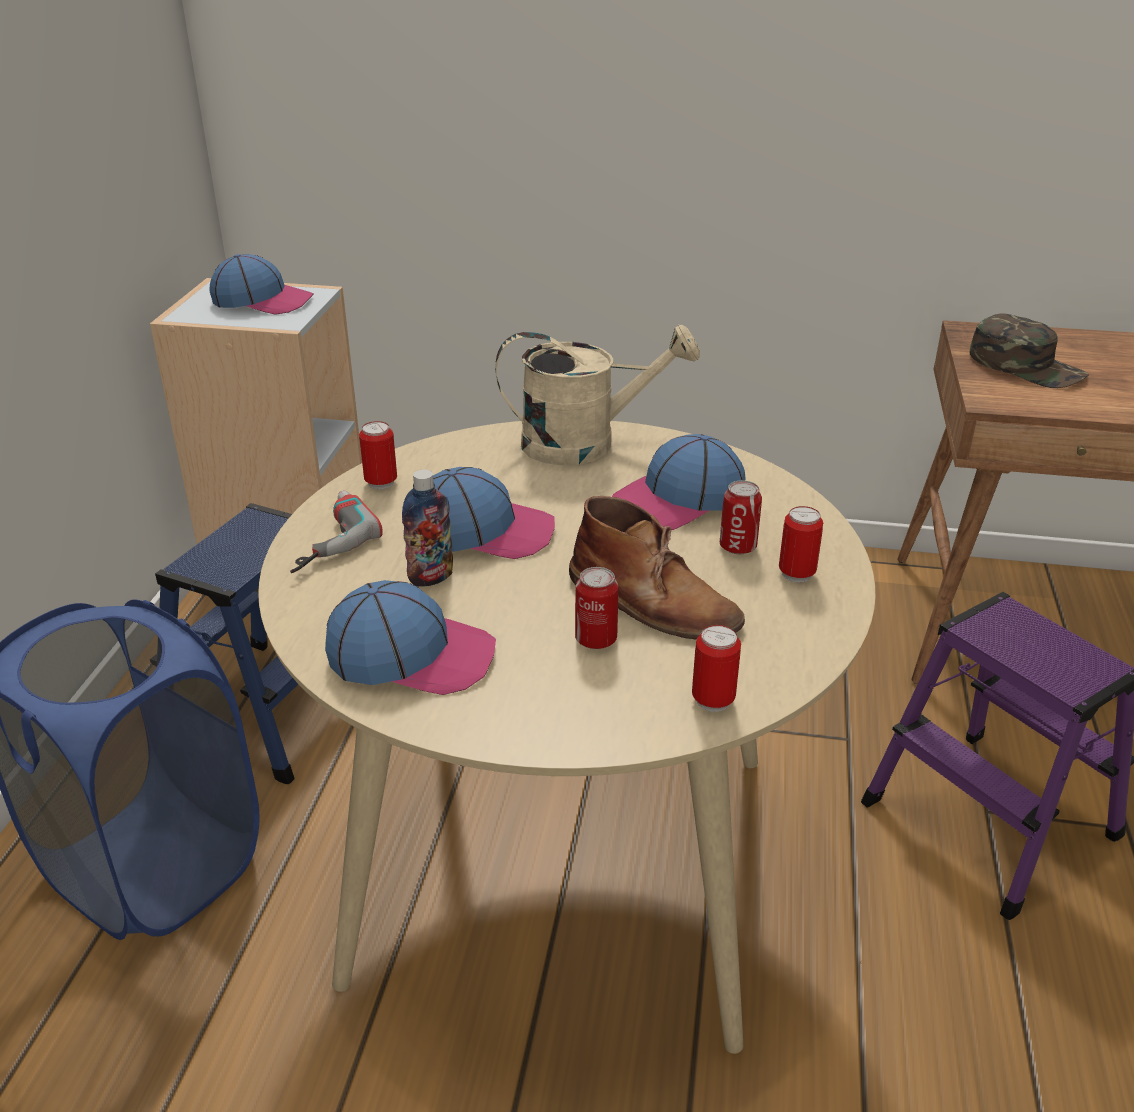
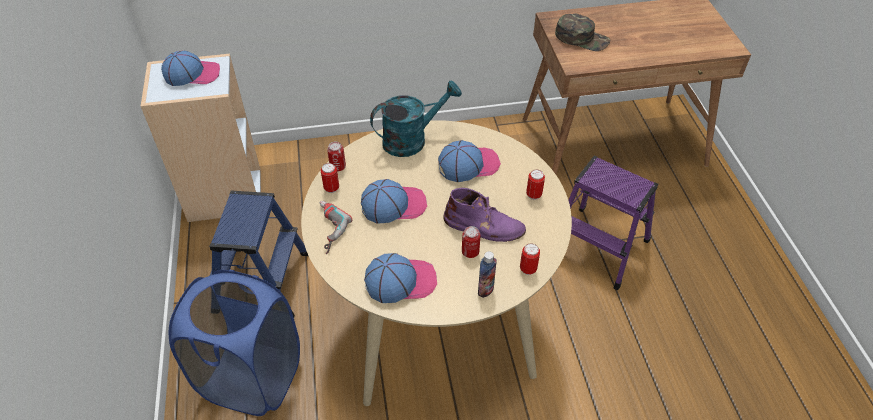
camera: 20 degrees left, 15 degrees up
(431, 577) = (385, 238): bottle -> bottle (485, 289)
(585, 443) = (412, 139): beige watering can -> turquoise watering can
(653, 603) = (484, 226): brown boot -> purple boot
(678, 500) = (468, 165): cap -> cap turned 150 degrees counterclockwise
(738, 547) = (504, 186): can -> can (338, 167)

